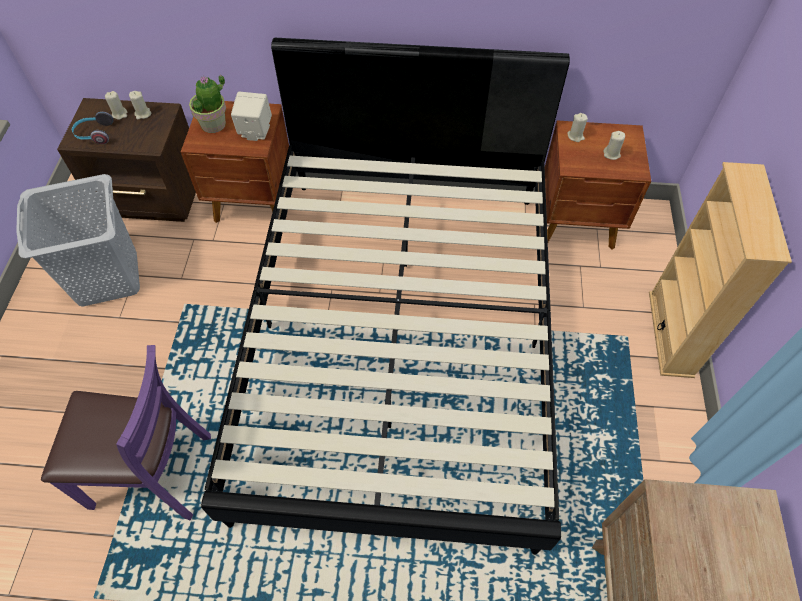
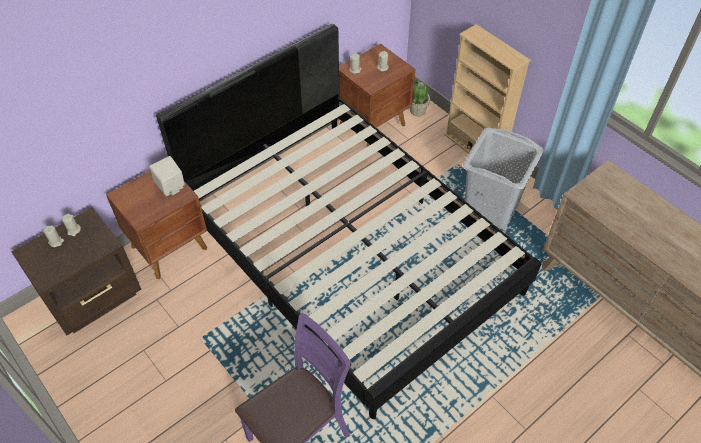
camera: 45 degrees left, 5 degrees down
(94, 134) = (55, 265): headphones -> none
(108, 278) = (126, 366): grey laundry basket -> grey laundry basket (491, 207)
(214, 124) = (137, 201): potted plant -> potted plant (418, 110)

